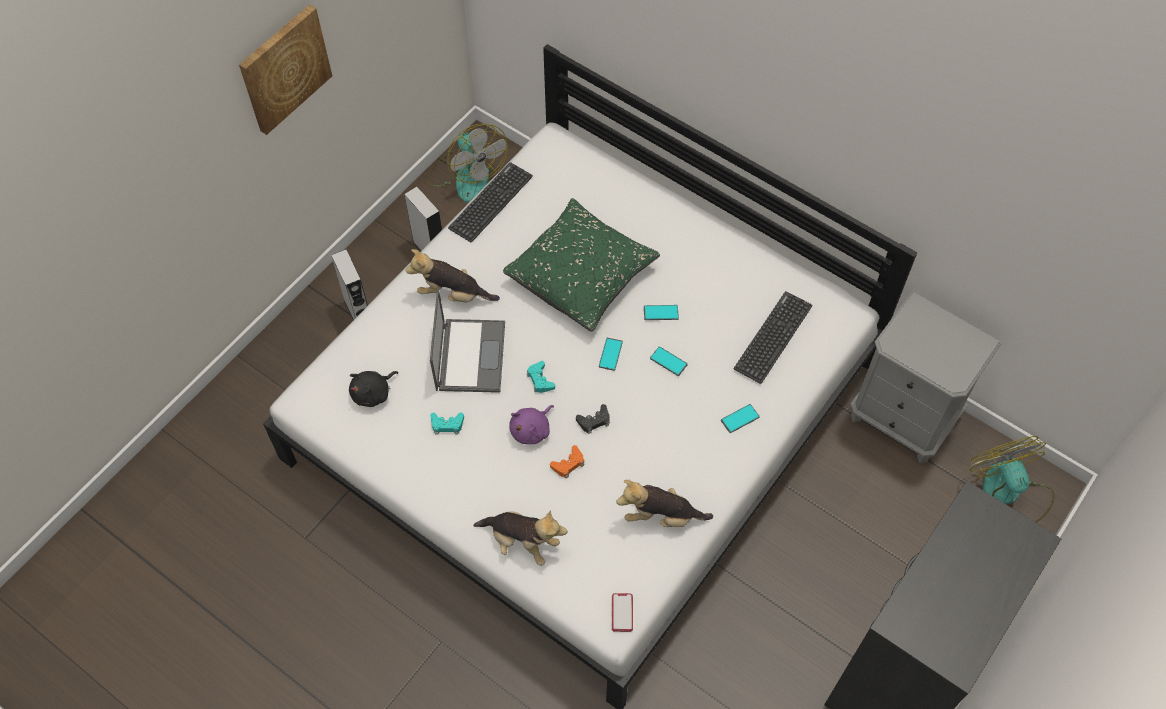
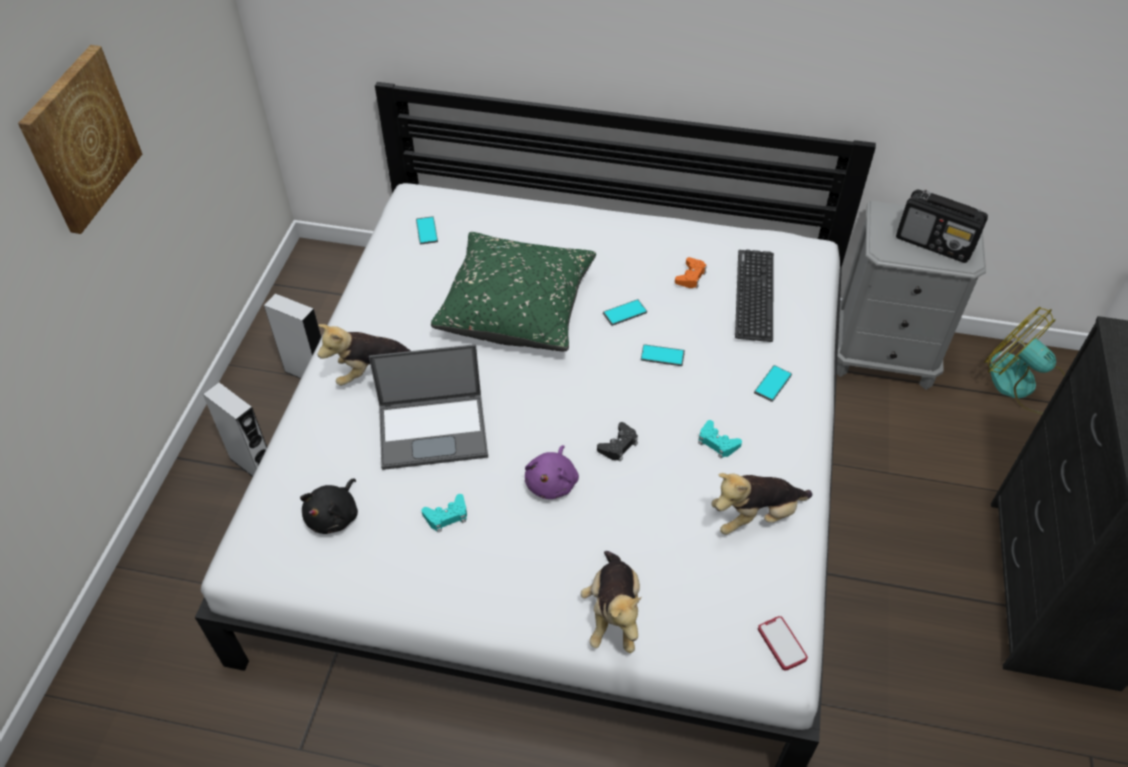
camera: 25 degrees left, 10 degrees down
(466, 174) = (314, 289): fan -> none
(470, 355) = (434, 430): laptop -> laptop turned 105 degrees clockwise
(491, 202) = (375, 272): keyboard -> none
(521, 542) = (613, 613): plush toy -> plush toy turned 90 degrees clockwise
(540, 380) = (531, 426): turquoise game controller -> turquoise game controller (717, 443)
(568, 464) = (616, 502): orange game controller -> orange game controller (690, 276)
(610, 354) = (595, 371): phone -> phone (426, 231)
(939, 354) = (935, 244): none -> radio

